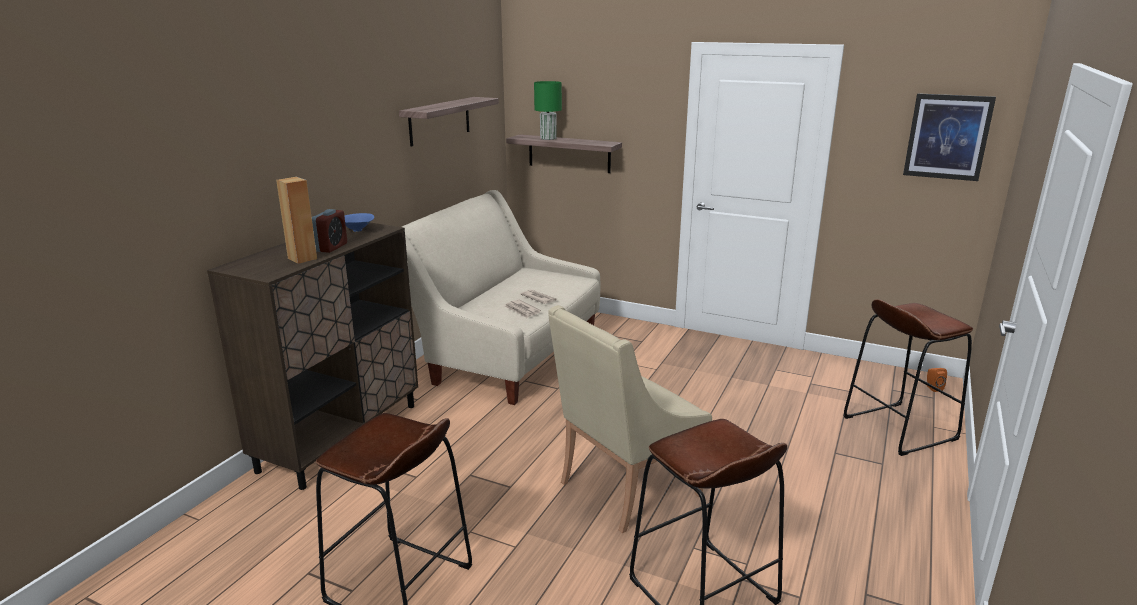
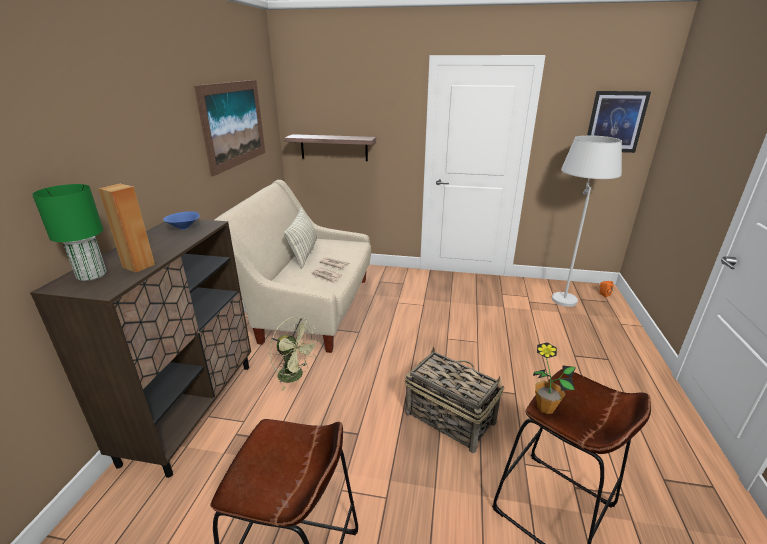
camera: 15 degrees left, 5 degrees up
(331, 247) = (165, 249): alarm clock -> none
(440, 121) = (234, 124): shelf -> picture
(463, 422) = (295, 376): none -> green fan
(508, 283) = (304, 253): none -> pillow
(547, 138) = (317, 136): green table lamp -> green table lamp (91, 275)
(625, 489) = (449, 417): beige armchair -> basket
(670, 444) = (545, 407): none -> potted plant
(868, 380) = (563, 294): none -> white floor lamp
(898, 428) = (601, 328): brown stool -> none

